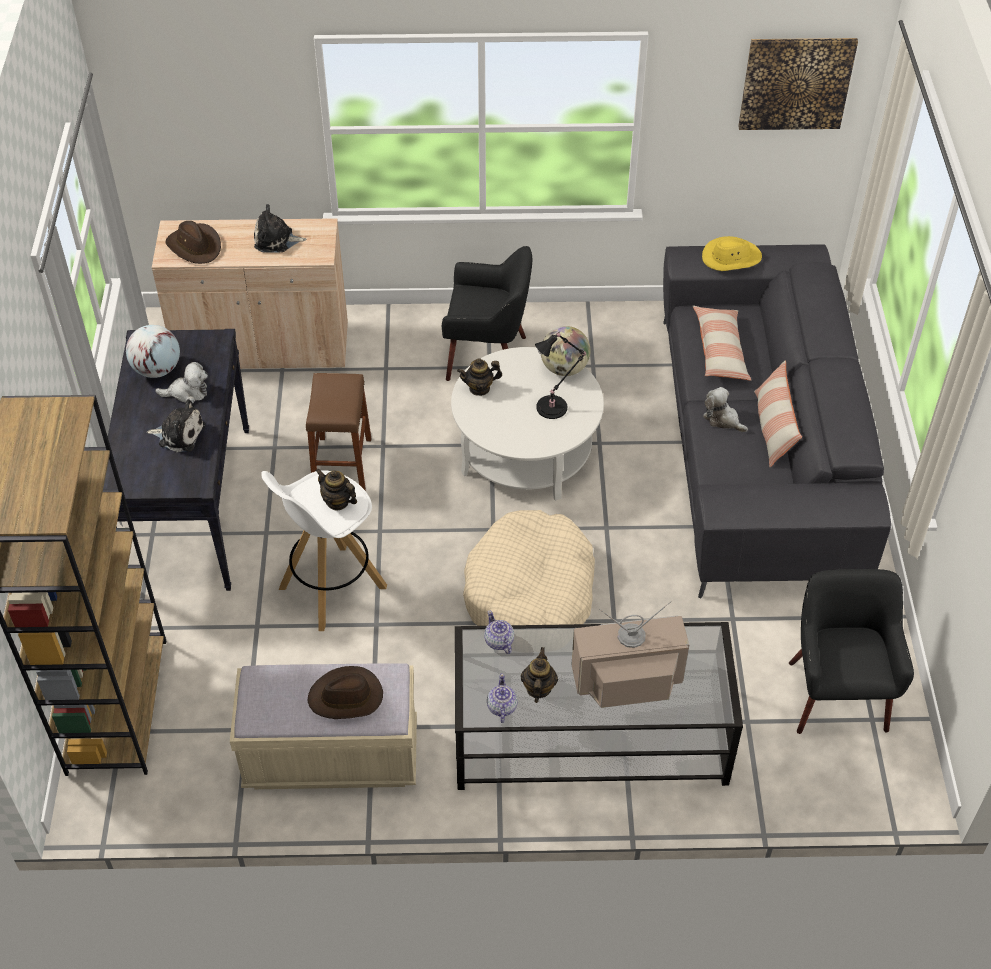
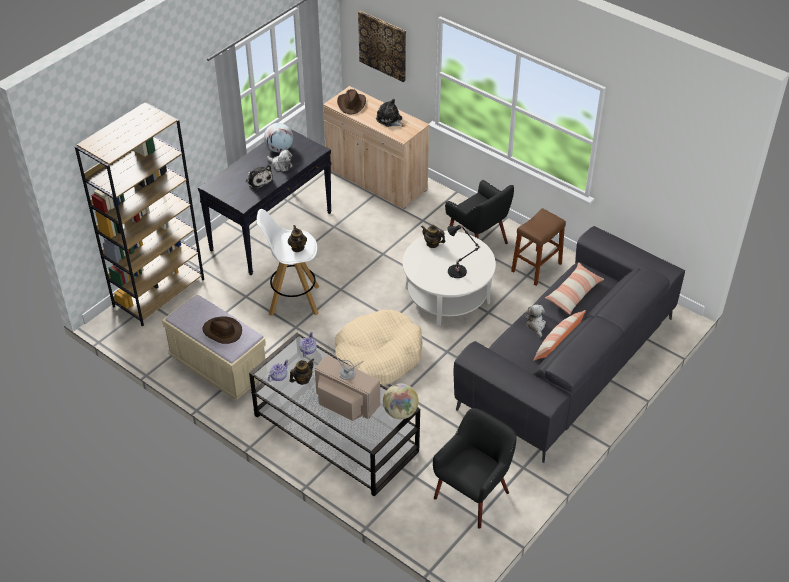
camera: 40 degrees right, 5 degrees down
(342, 464) = (355, 251): brown stool -> brown stool (536, 267)
(564, 368) = (484, 258): globe -> globe (400, 412)
(731, 258) = (620, 248): yellow hat -> none
(796, 83) = (685, 157): picture -> picture (383, 45)

